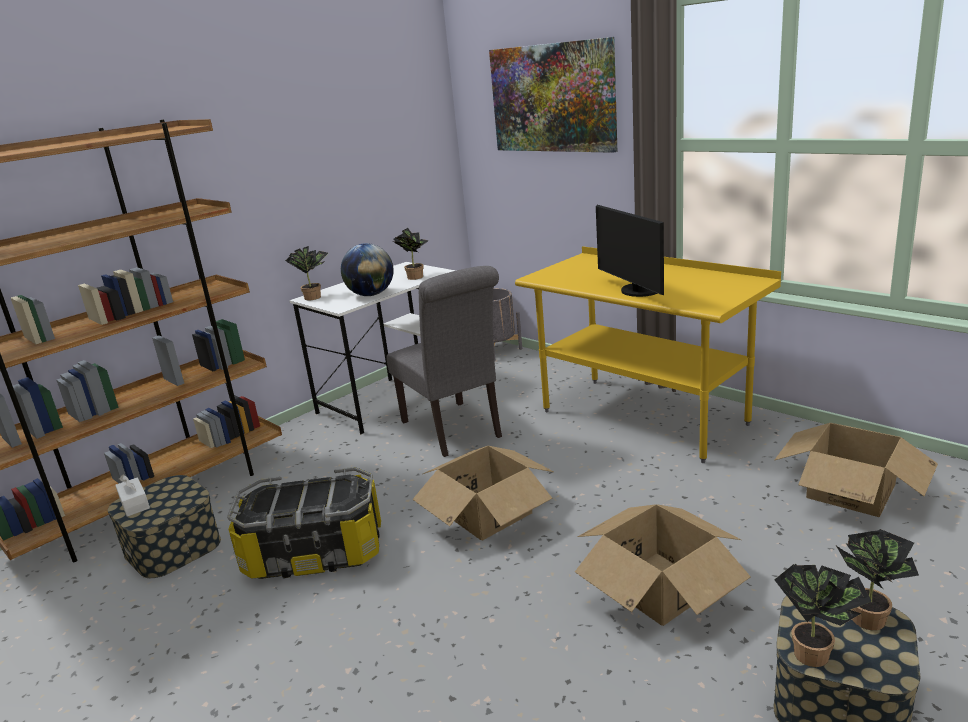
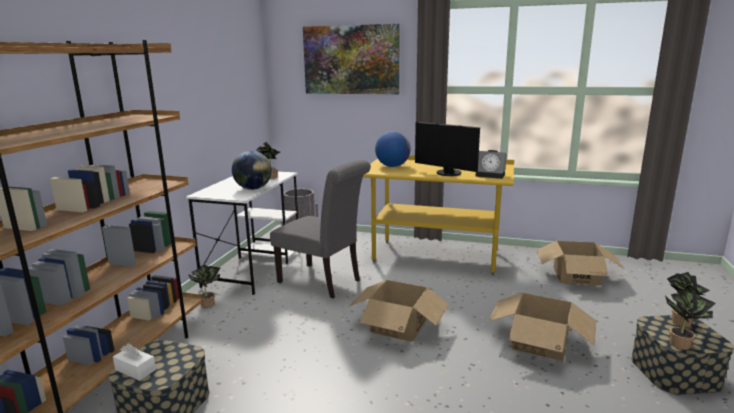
camera: 30 degrees left, 5 degrees down
(314, 297) = (205, 193): potted plant -> potted plant (208, 303)
(315, 552) = (300, 377): storage box -> none
(578, 271) = (392, 166): none -> globe
(702, 300) = (491, 175): none -> alarm clock

